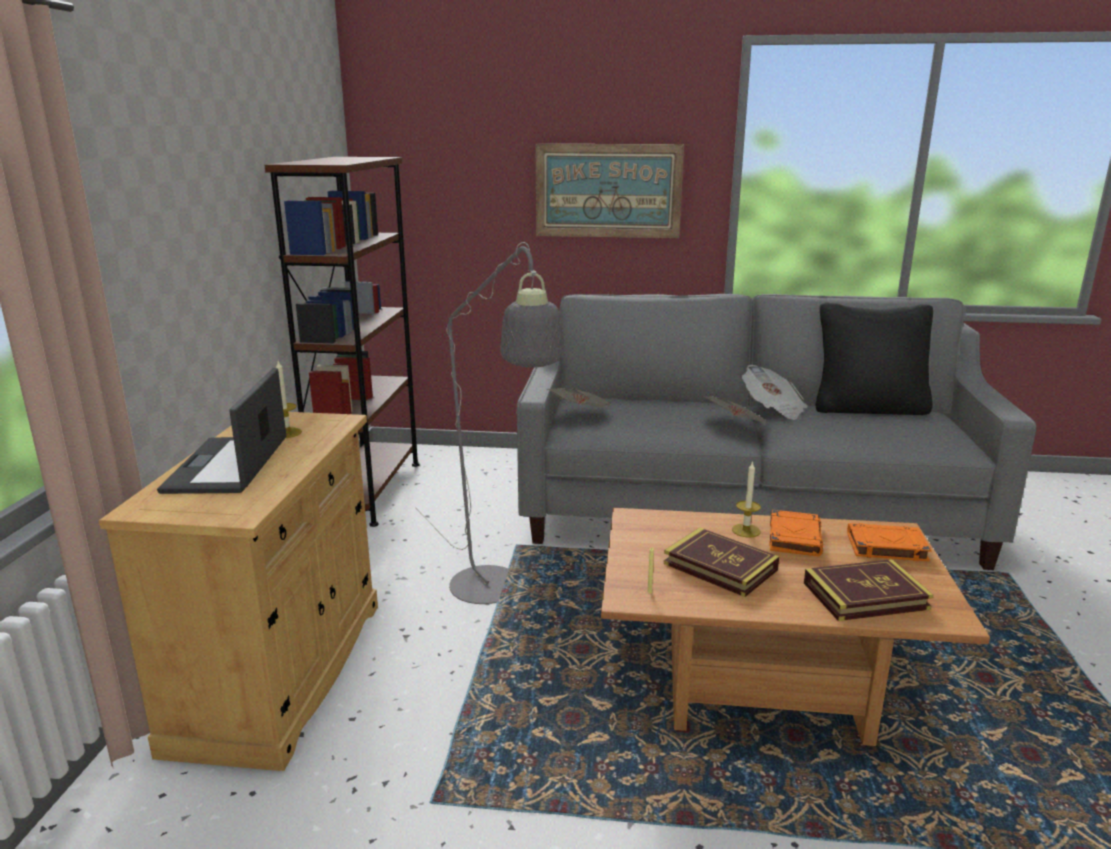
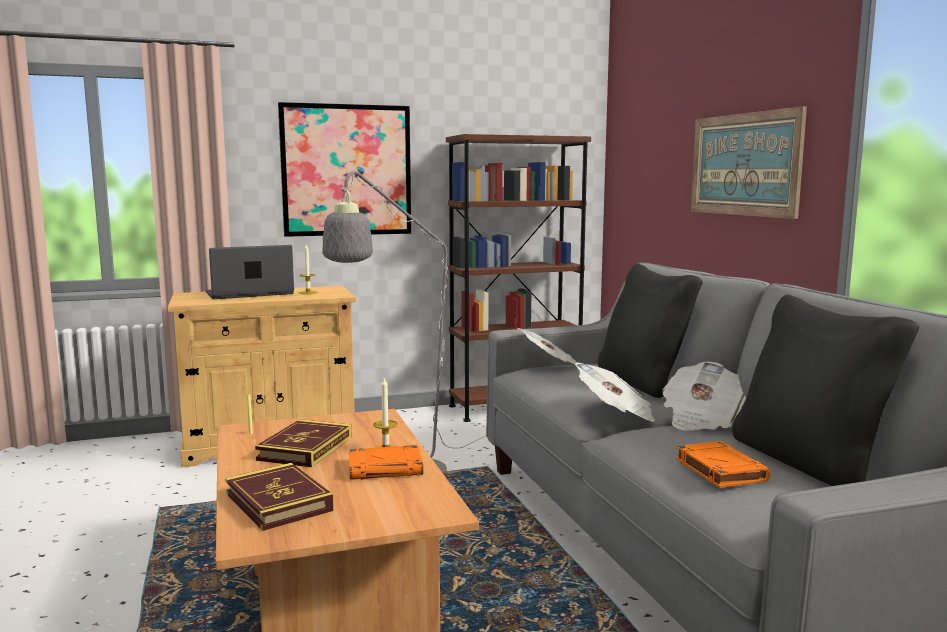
camera: 65 degrees right, 10 degrees down
(190, 231) = (346, 170): none -> picture
(661, 401) = (643, 382): none -> black pillow
(885, 547) = (395, 507): orange book -> orange book (719, 470)

